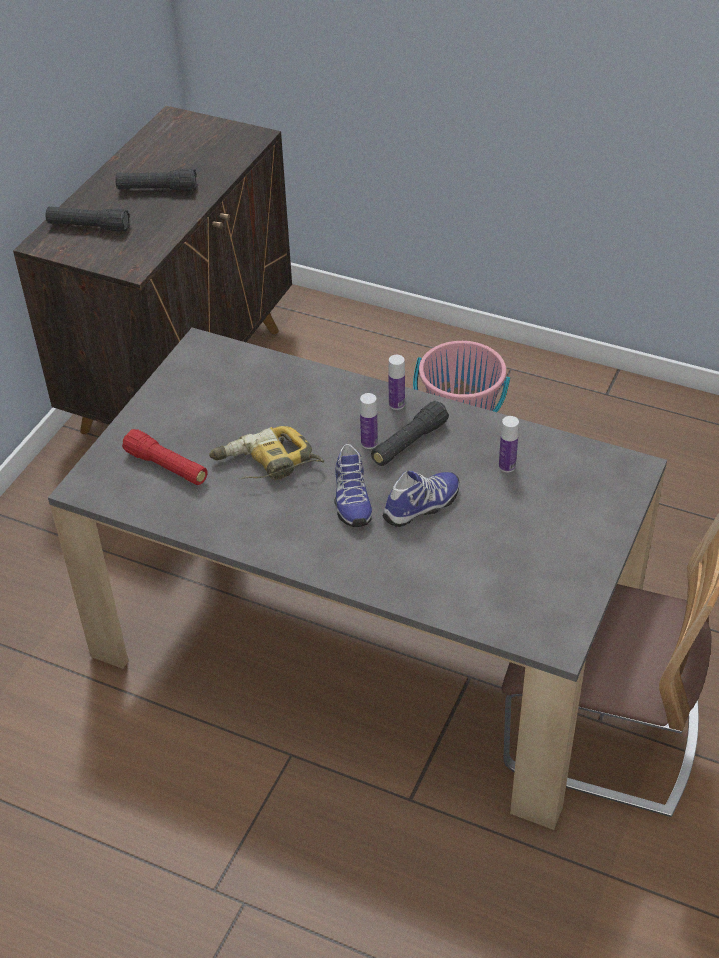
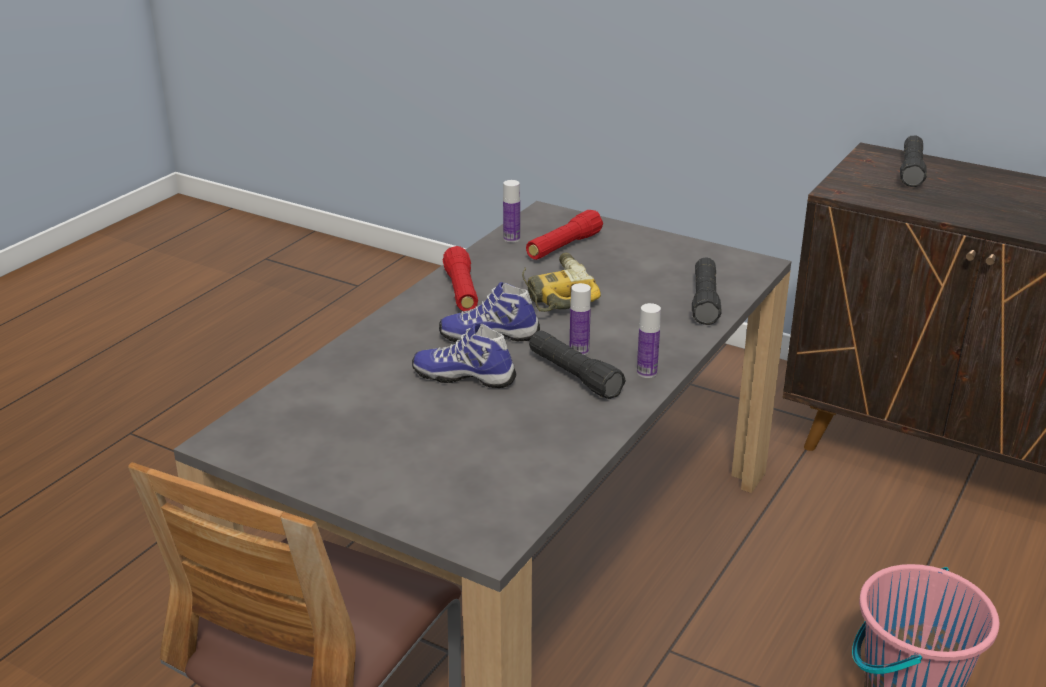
camera: 95 degrees right, 15 degrees down
(157, 189) = (1002, 201): black flashlight -> black flashlight (705, 301)
(268, 529) = (461, 291): none -> red flashlight
(423, 506) = (465, 376): shoe -> shoe turned 135 degrees clockwise
(507, 466) = (518, 439): bottle -> bottle (511, 239)

